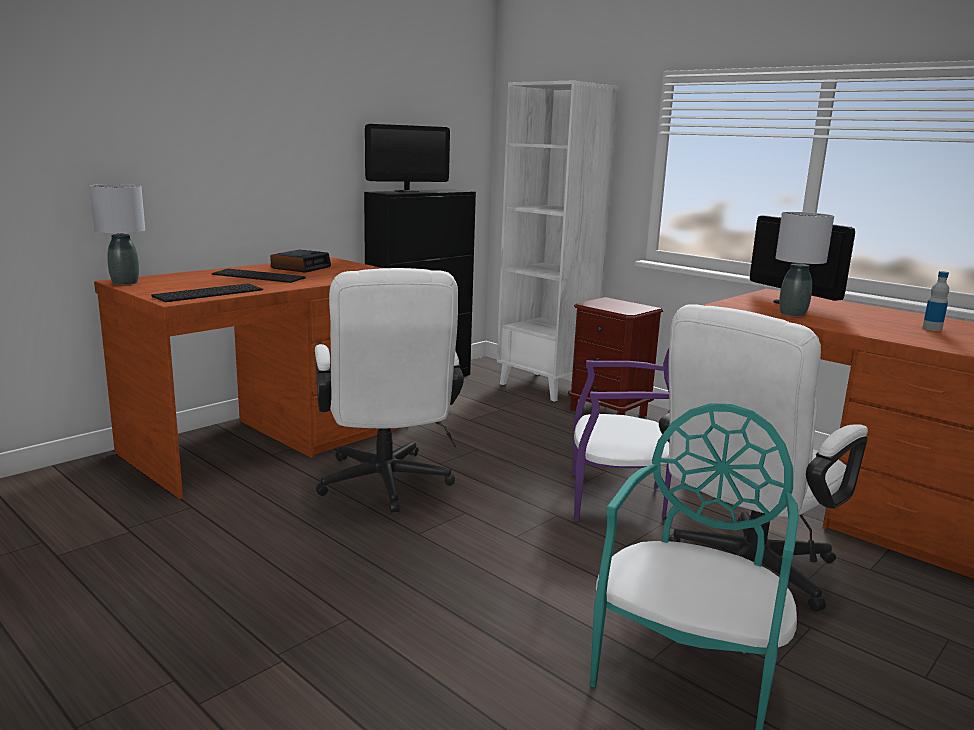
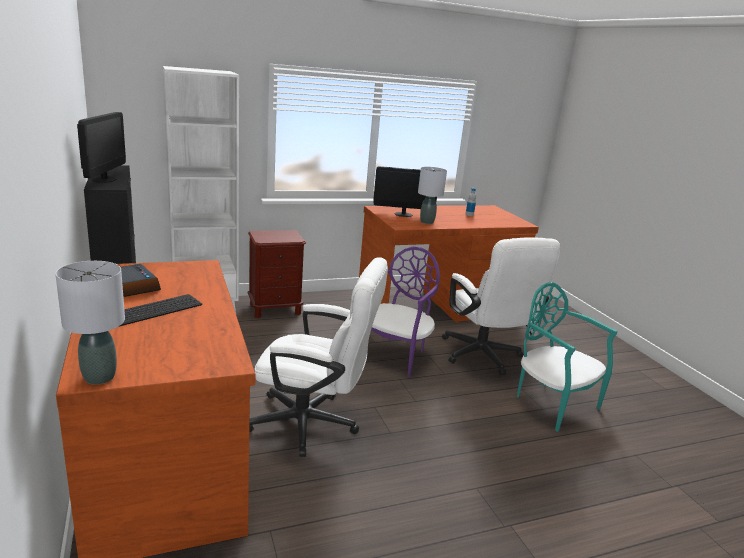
camera: 65 degrees left, 5 degrees up
(209, 293) = (211, 344): keyboard -> none

